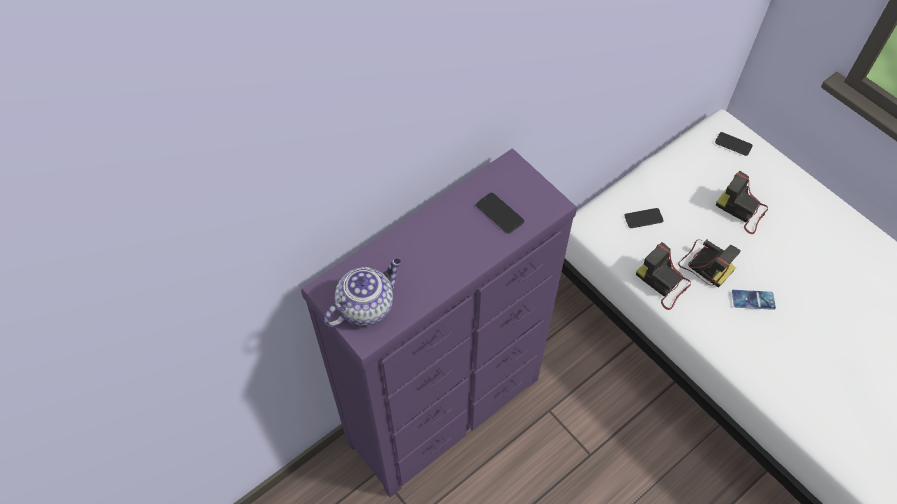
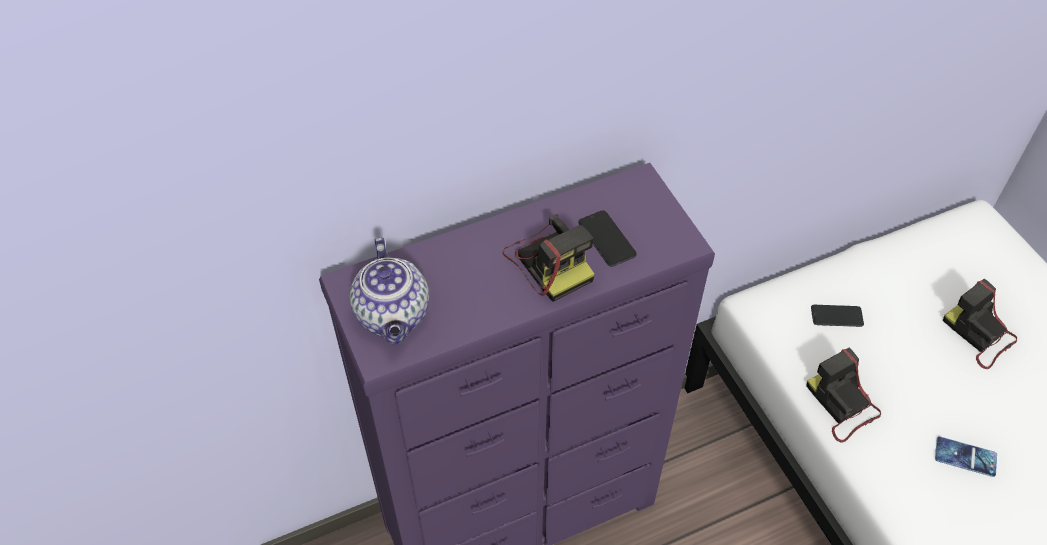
camera: 15 degrees right, 5 degrees down
(366, 306) = (394, 316): teapot -> teapot turned 105 degrees clockwise
(705, 264) = (908, 394): camera -> camera (549, 261)
(733, 144) = (988, 247): phone -> none

